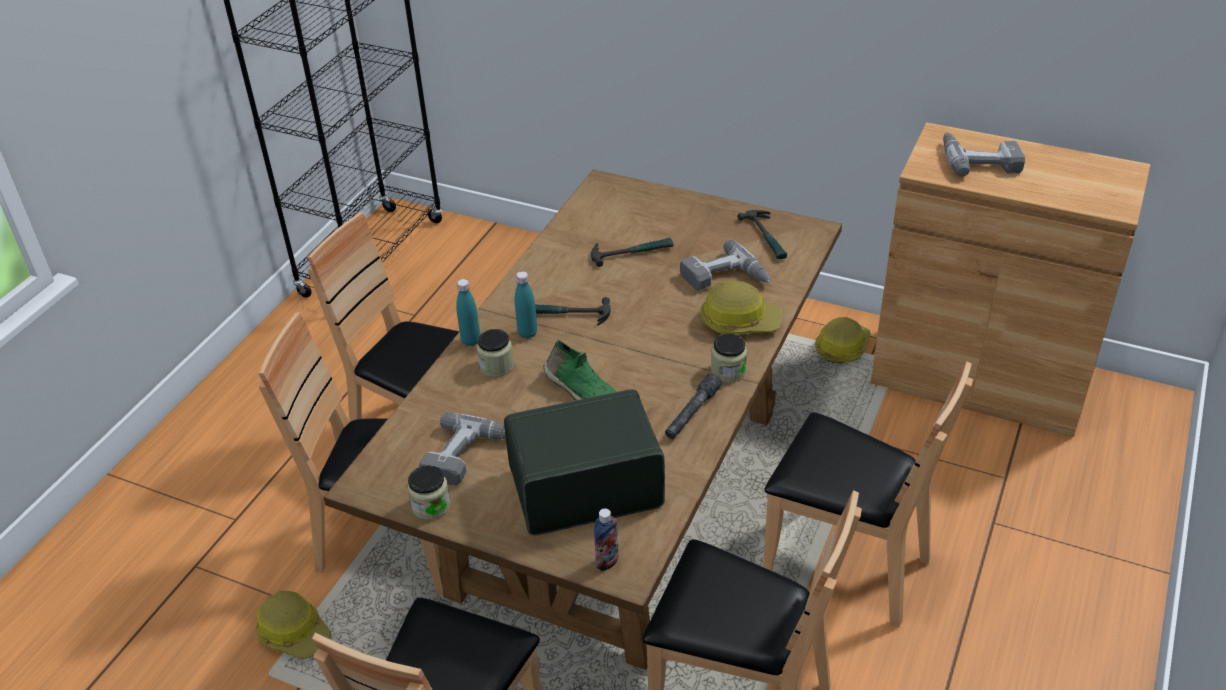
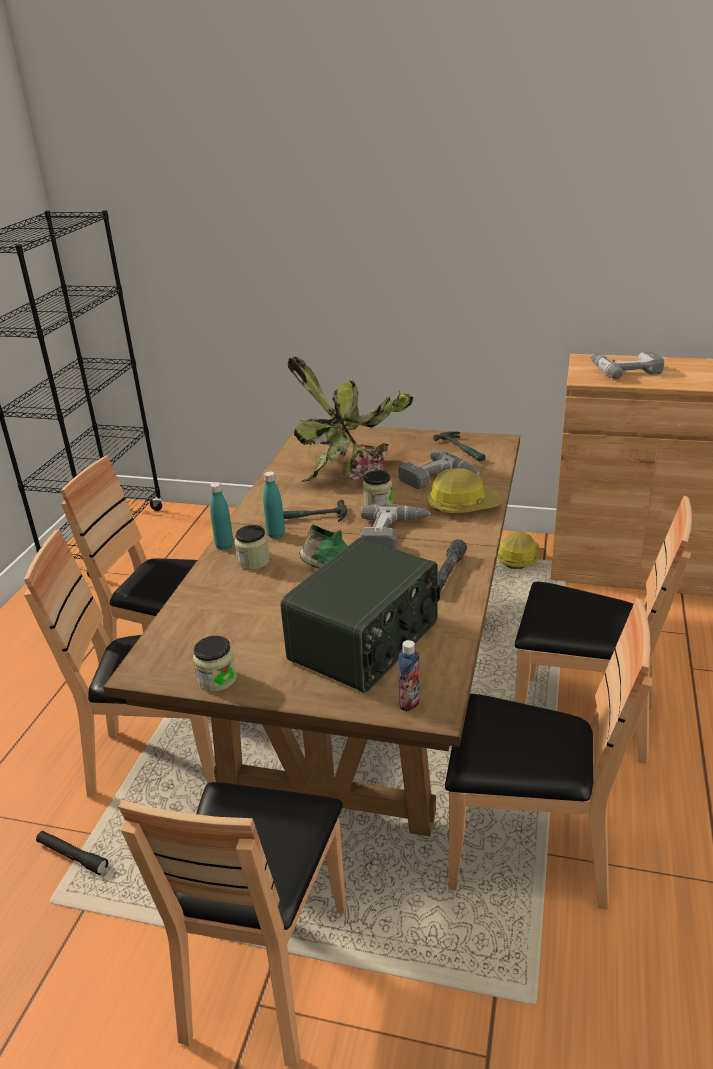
camera: 10 degrees left, 10 degrees down
(294, 632) = (72, 856): hard hat -> black flashlight
(470, 457) = (246, 633): power drill -> power drill (393, 534)
(585, 486) = (366, 642): radio -> radio turned 150 degrees clockwise
(631, 253) = (351, 471): hammer -> potted plant
(728, 371) = (467, 541): jar -> jar (378, 503)

